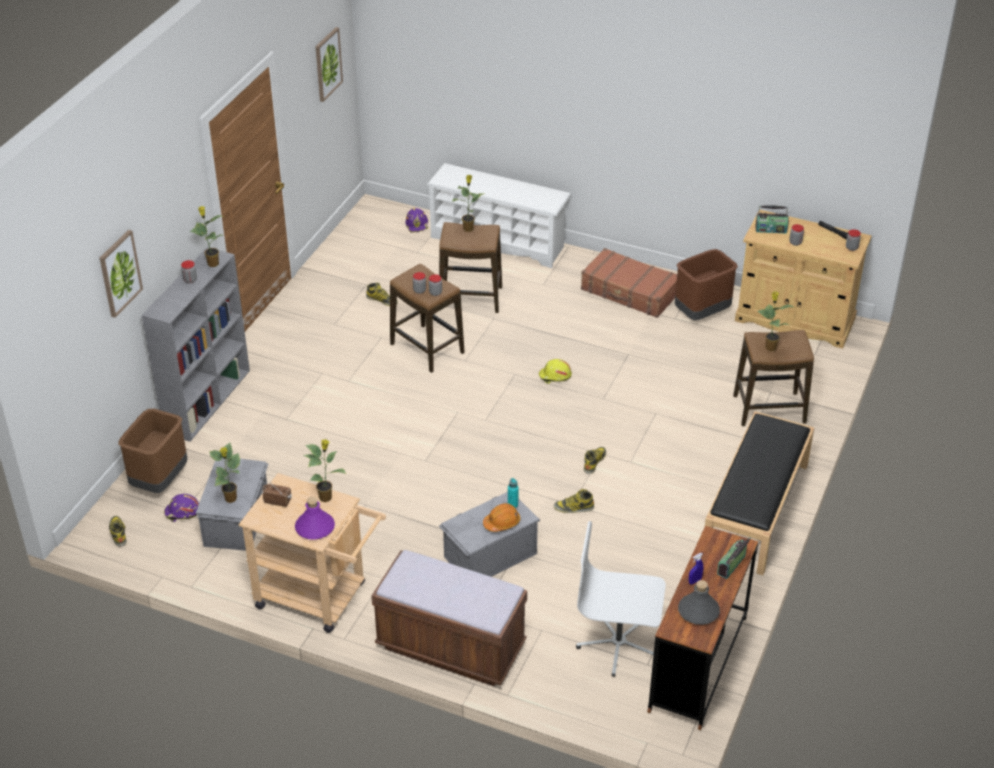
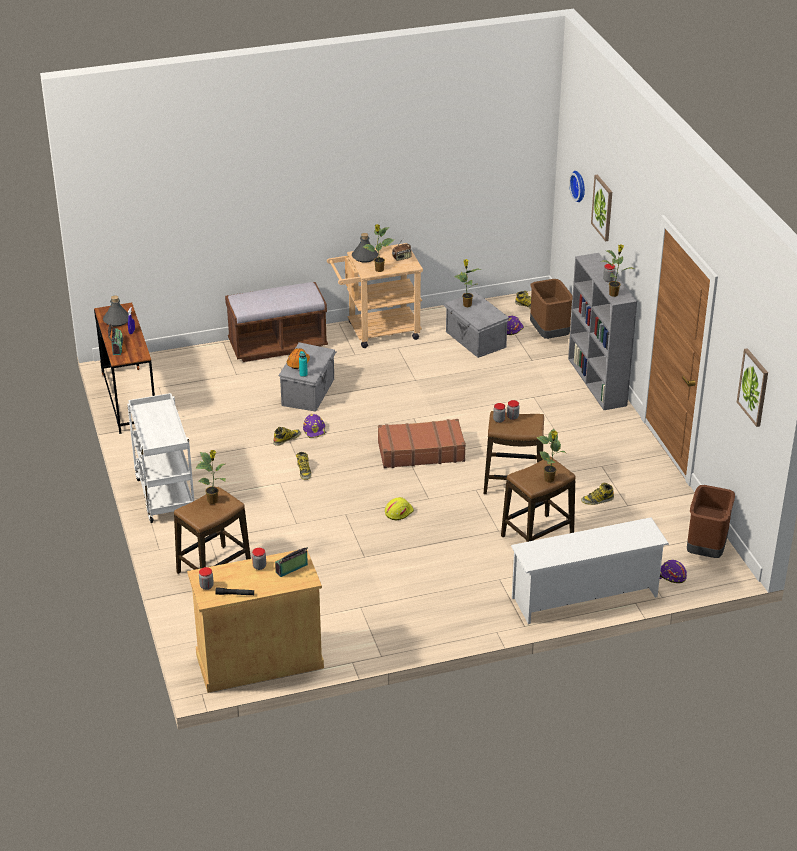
camera: 140 degrees right, 5 degrees down
(74, 327) = (579, 186): none -> wall clock
(315, 527) = (365, 257): purple bottle -> grey bottle
(535, 502) = (315, 430): none -> purple hard hat
(618, 644) = (184, 388): white office chair -> none
(629, 292) = (423, 611): brown suitcase -> brown suitcase (420, 451)
(701, 313) = (343, 623): brown trash can -> brown trash can (706, 550)
(756, 510) = (164, 495): black bench -> white cart

